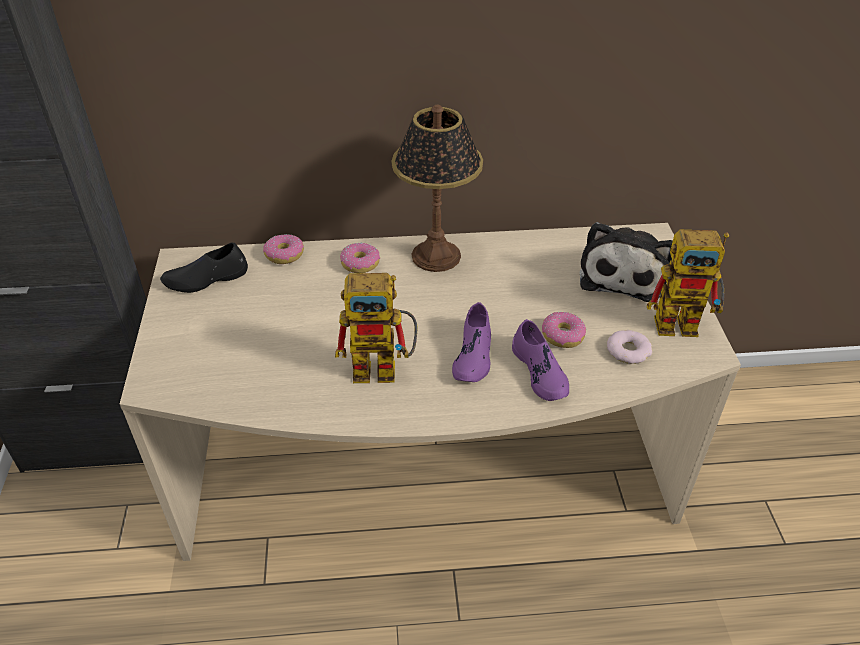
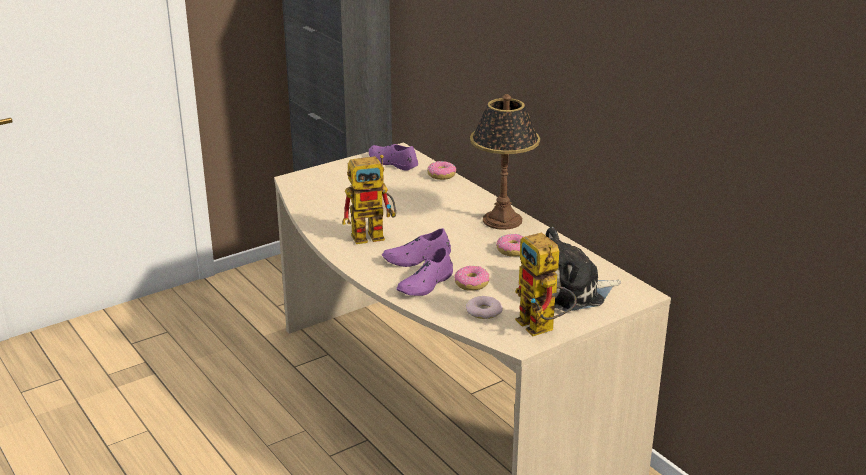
camera: 60 degrees right, 15 degrees down
(206, 279) = (392, 162): black shoe -> purple shoe
(360, 264) = (462, 199): donut -> donut (512, 251)
(384, 368) = (374, 234): toy robot -> toy robot turned 75 degrees counterclockwise

